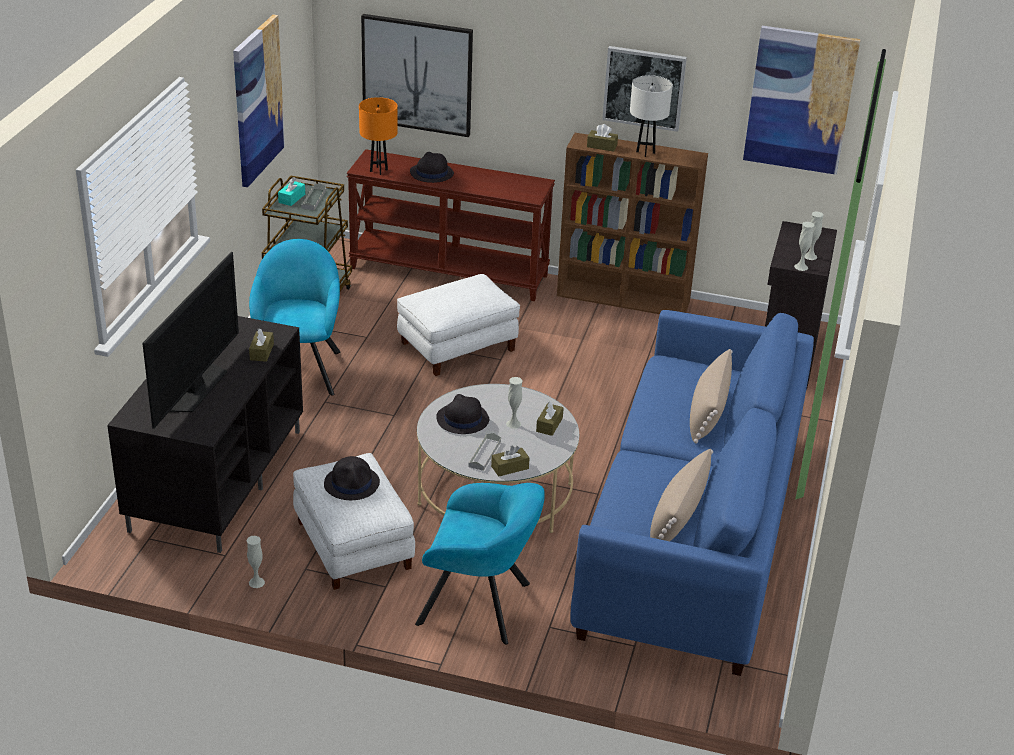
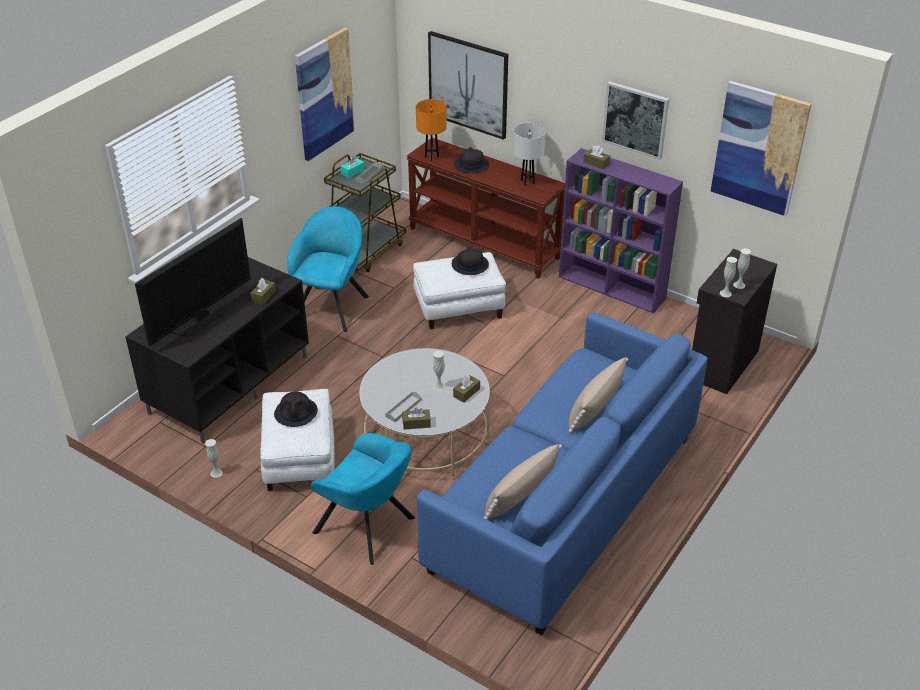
camera: 20 degrees right, 5 degrees up
(462, 419) = (401, 375): black hat -> black hat (469, 265)
(624, 298) = (612, 288): brown bookcase -> purple bookcase
(645, 152) = (629, 173): white table lamp -> white table lamp (527, 182)

